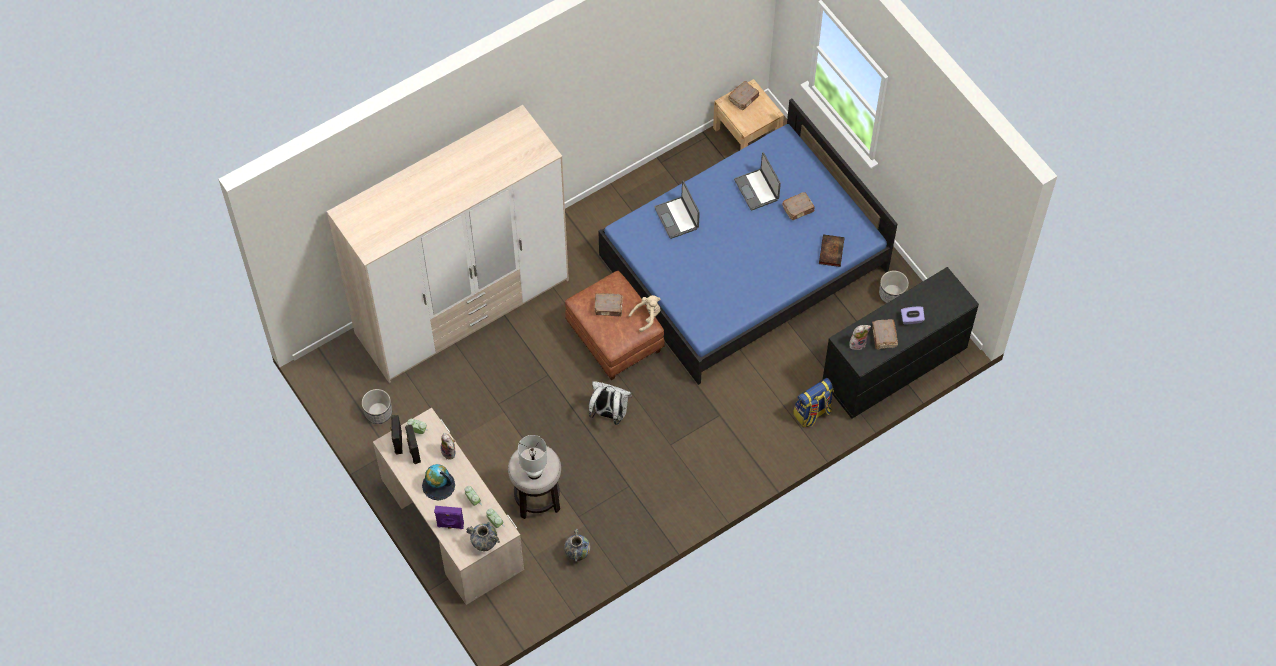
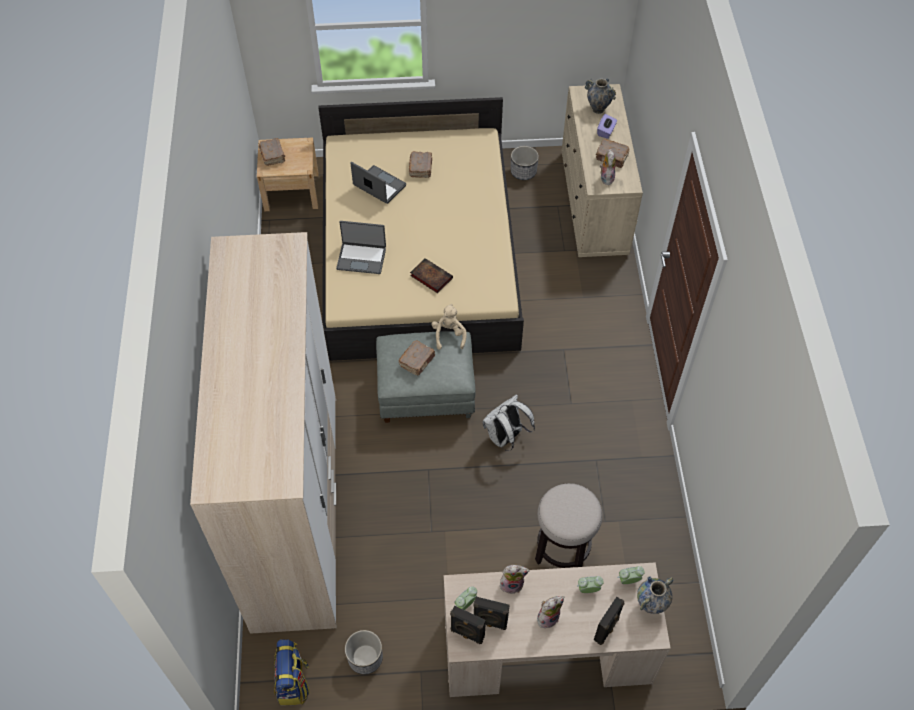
camera: 60 degrees left, 5 degrees down
(438, 485) = (548, 617): globe -> plush toy
(450, 525) = (607, 629): purple speaker -> black speaker
(534, 473) = (581, 514): white table lamp -> none
(577, 555) = (648, 544): vase -> vase (598, 109)
(615, 338) = (427, 391): brown ottoman -> grey ottoman
(743, 262) = (418, 255): blue bed -> beige bed
(757, 189) = (379, 186): laptop -> laptop turned 150 degrees counterclockwise
(812, 413) = (604, 280): backpack -> backpack (293, 683)
(831, 251) = (480, 167): book -> book (430, 277)
(893, 366) = (593, 204): black dresser -> beige dresser

